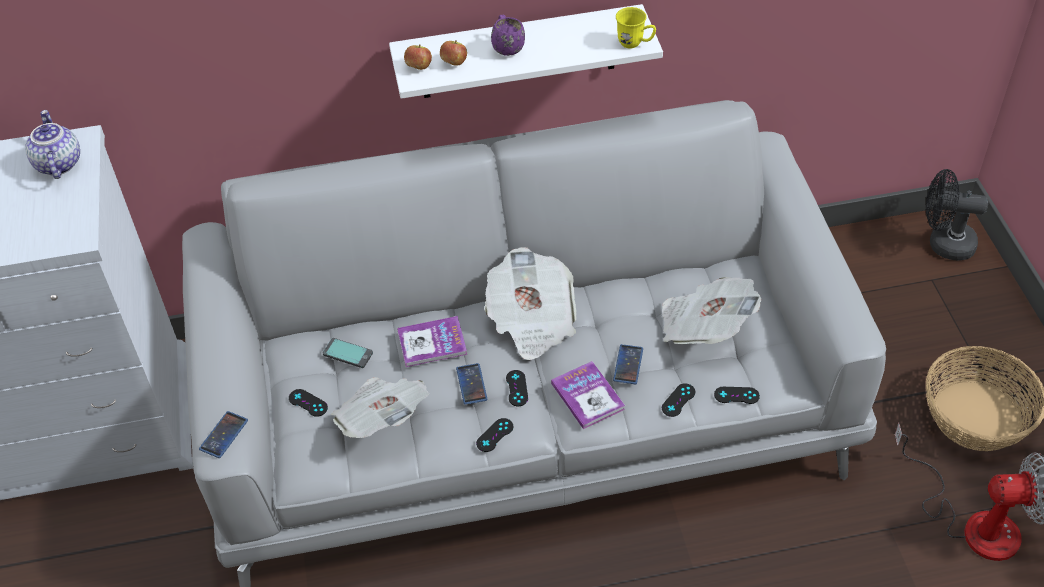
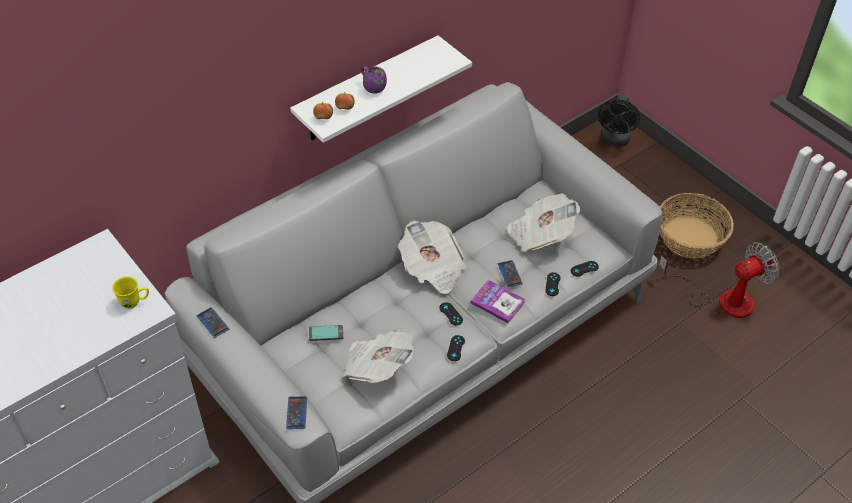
camera: 30 degrees left, 0 degrees up
(57, 164) = (96, 266): teapot -> none
(308, 403) = (321, 375): black game controller -> none
(432, 343) = (378, 306): book -> none
(471, 384) = (420, 322): phone -> phone (213, 322)
(635, 43) = (452, 62): yellow mug -> yellow mug (134, 302)
(943, 243) = (614, 140): black fan -> black fan turned 60 degrees counterclockwise

